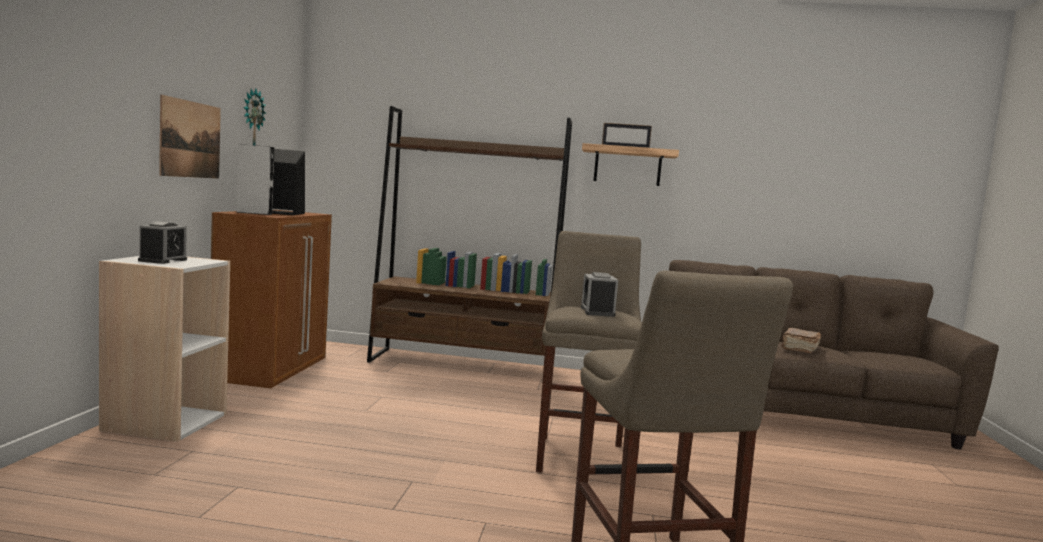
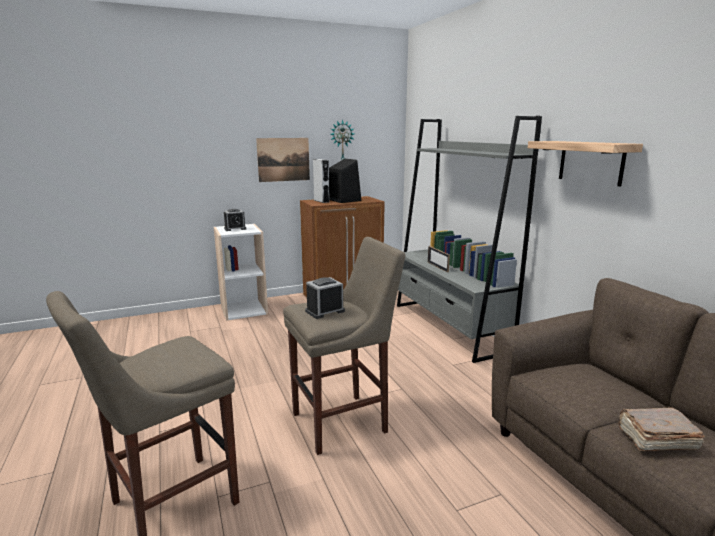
camera: 60 degrees right, 10 degrees up
(461, 365) = (449, 327): brown bookcase -> grey bookcase
(625, 146) = (571, 142): picture frame -> picture frame (437, 267)

